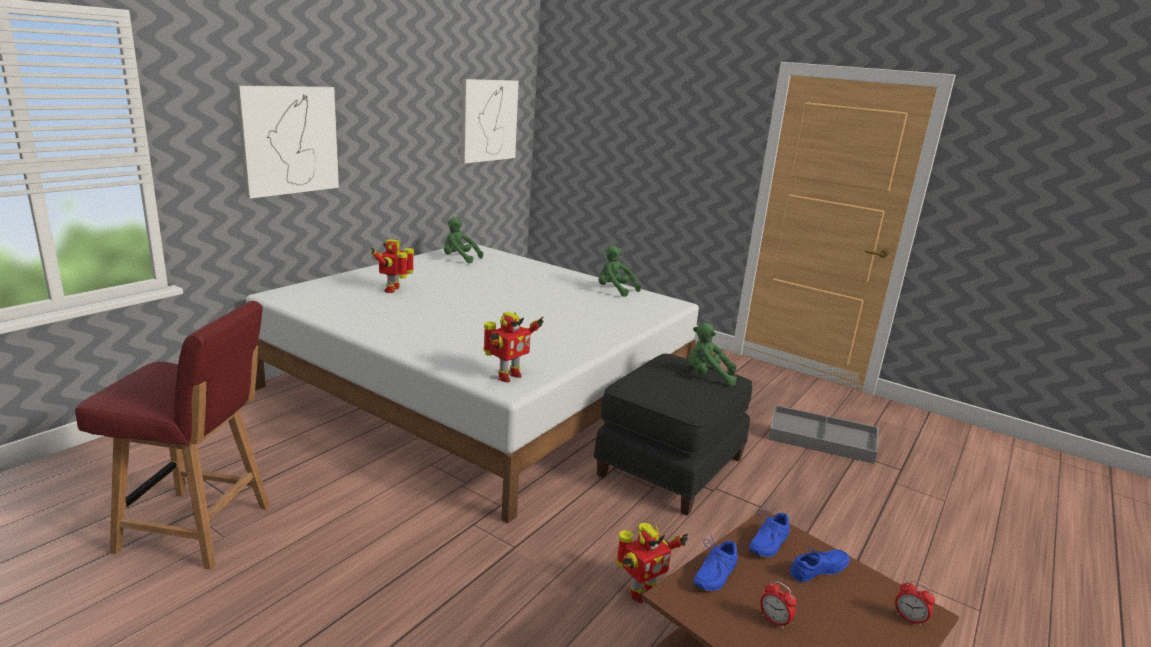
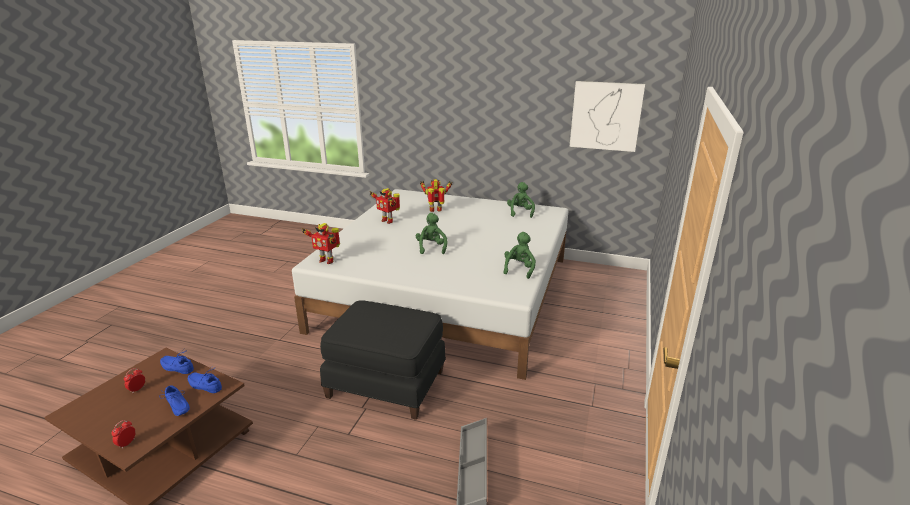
camera: 75 degrees right, 5 degrees up
(198, 529) = (278, 265): red chair -> none
(289, 140) = (429, 111): picture -> none
(640, 592) = (245, 387): toy robot -> toy robot (387, 221)
(707, 376) = (399, 334): green plush toy -> green plush toy (431, 248)

